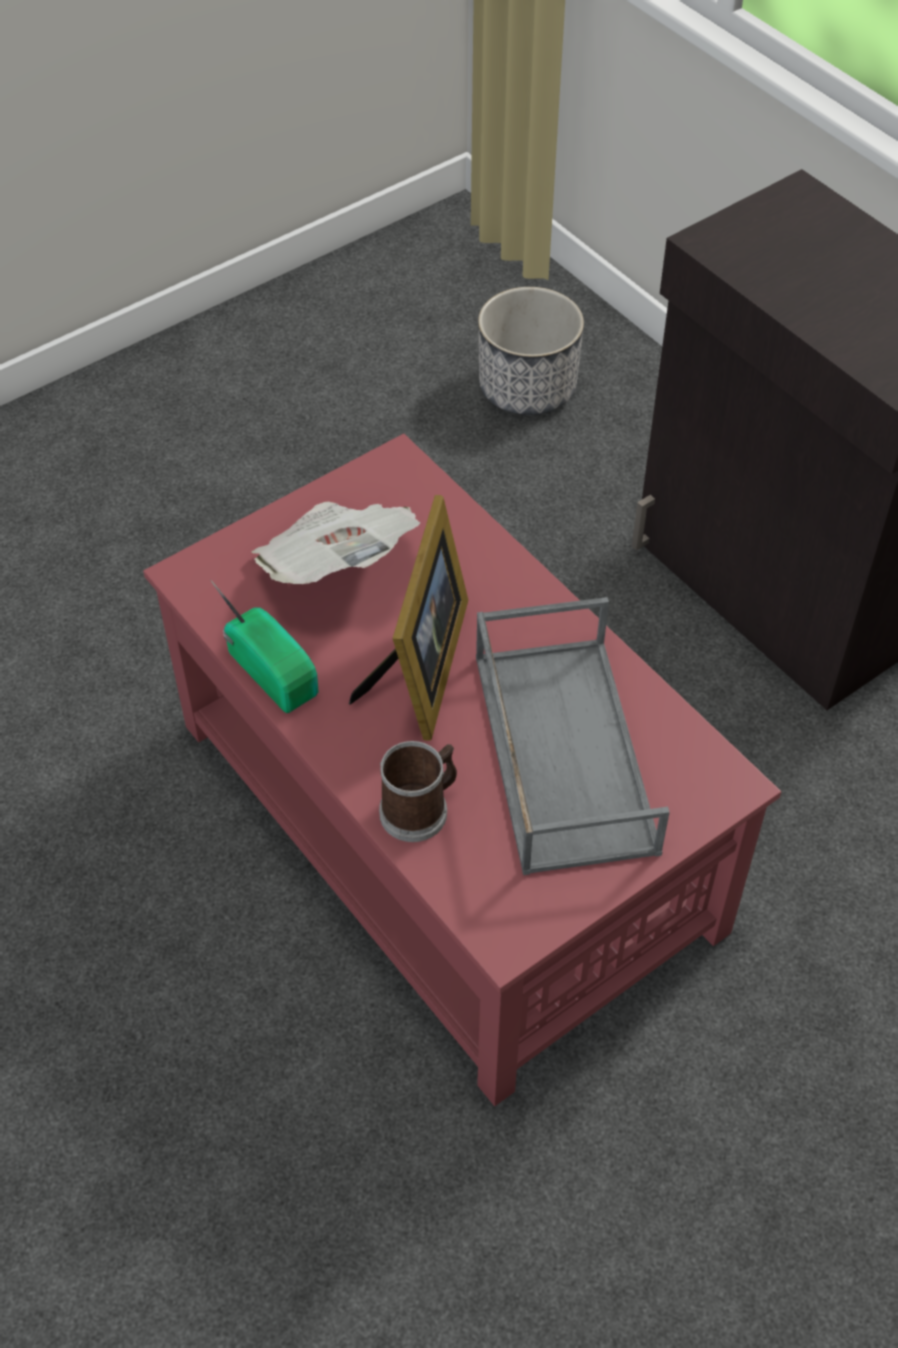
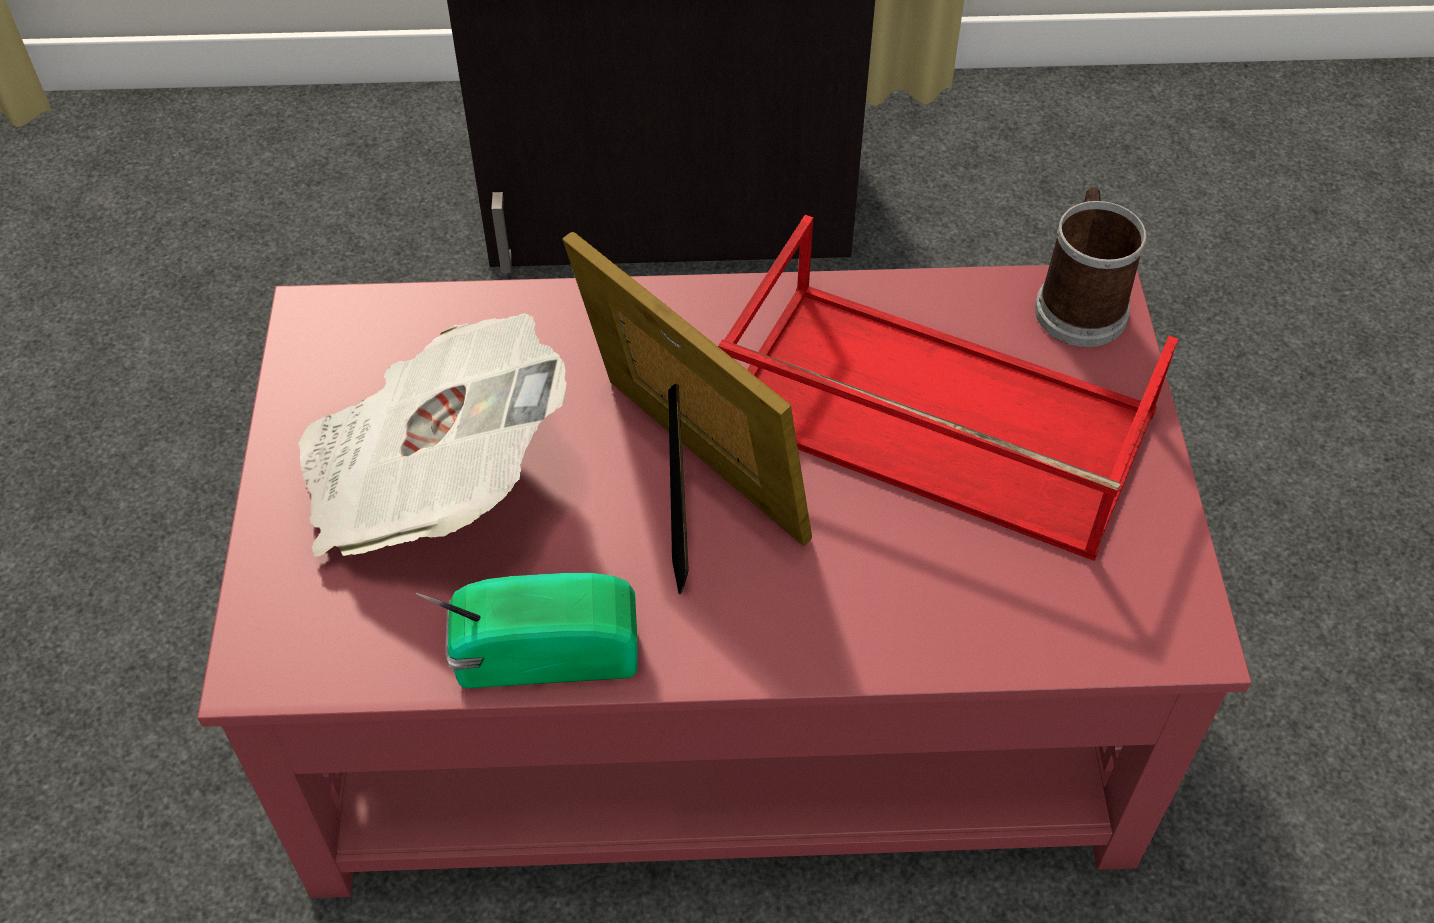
camera: 55 degrees left, 0 degrees up
(420, 809) = (913, 612): mug -> mug (1079, 303)
(528, 387) = (175, 225): planter -> none
(560, 750) = (930, 418): grey tray -> red tray

